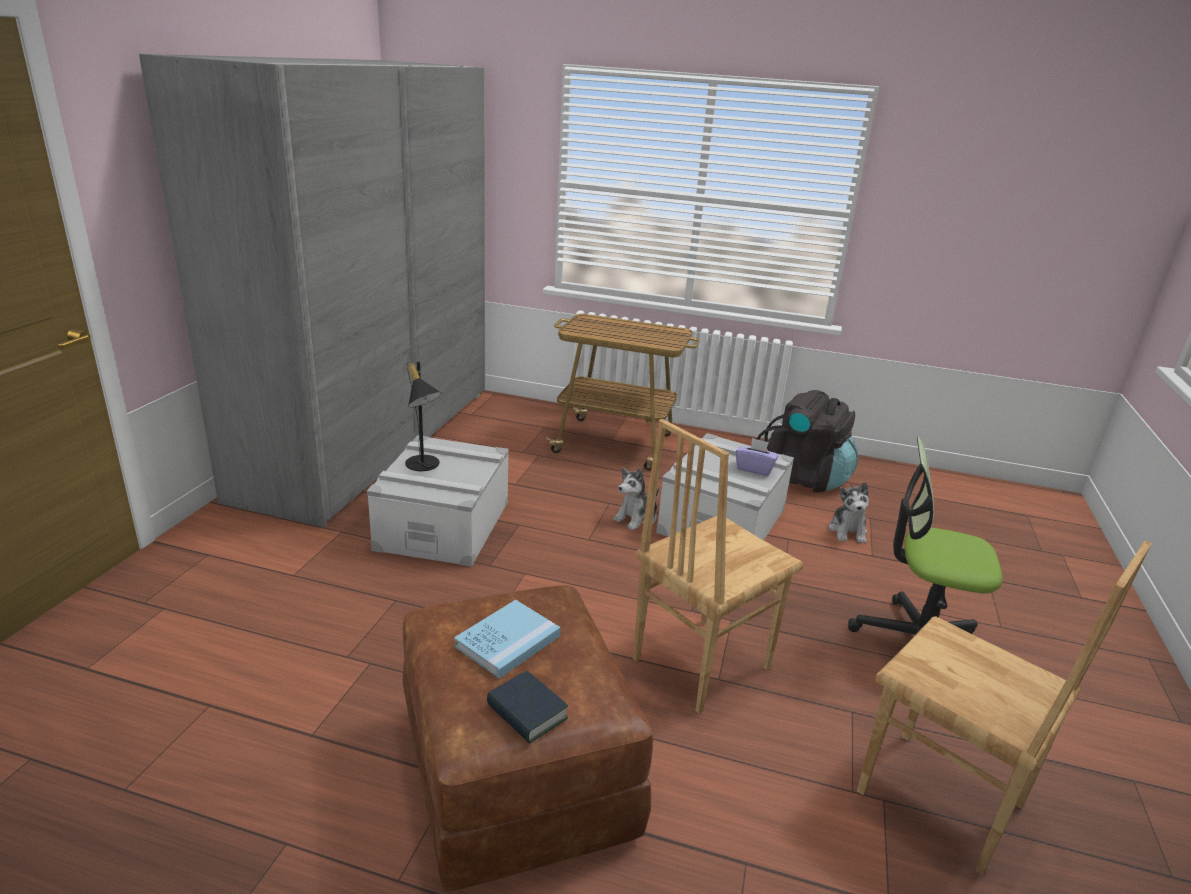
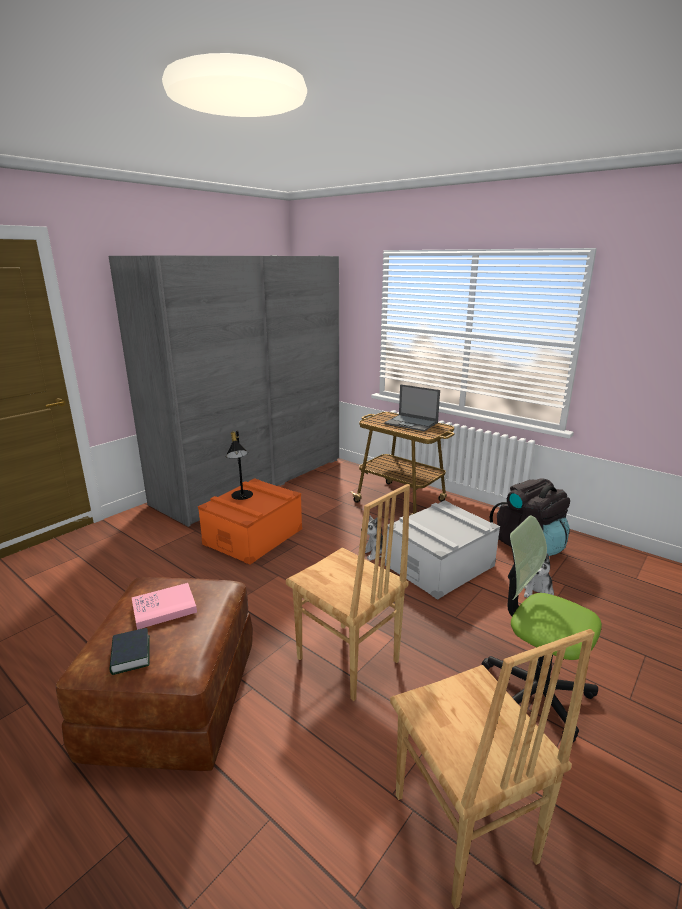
camera: 25 degrees right, 5 degrees down
(443, 525) = (253, 536): grey storage box -> orange storage box
(508, 641) = (164, 608): blue book -> pink book
(633, 329) = (412, 423): none -> laptop
(699, 662) = (347, 661): brown chair -> brown chair turned 120 degrees counterclockwise
(754, 469) = (460, 529): purple tissue box -> none

